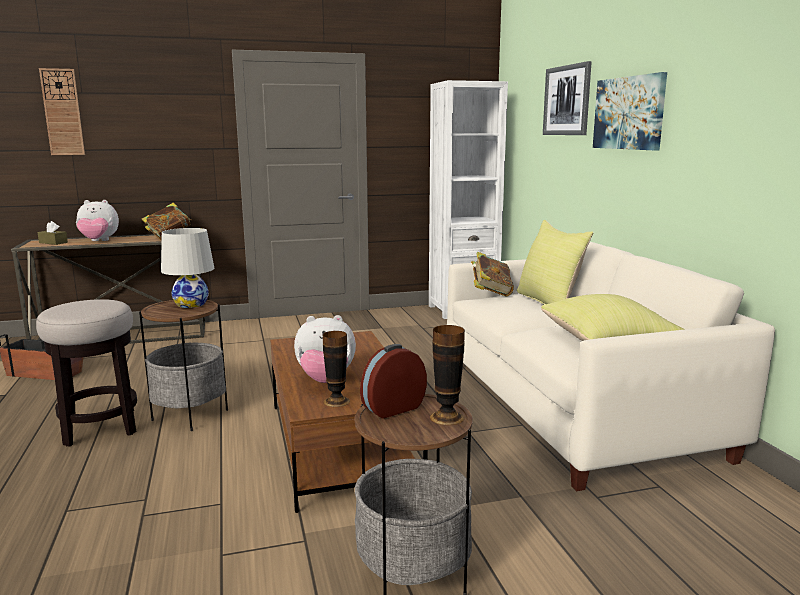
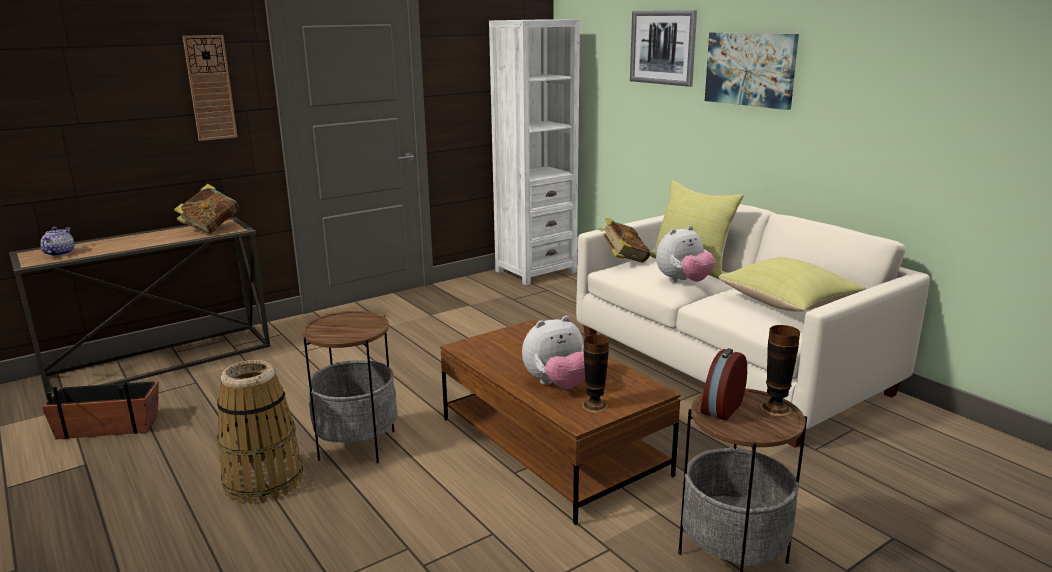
camera: 20 degrees left, 5 degrees up
(53, 242) = (59, 253): brown tissue box -> teapot
(62, 112) = (45, 75): wall clock -> wall clock (210, 88)
(98, 241) = (123, 245): plush toy -> plush toy (683, 282)
(100, 427) = (264, 480): stool -> basket
(191, 304) = (352, 319): white table lamp -> none

